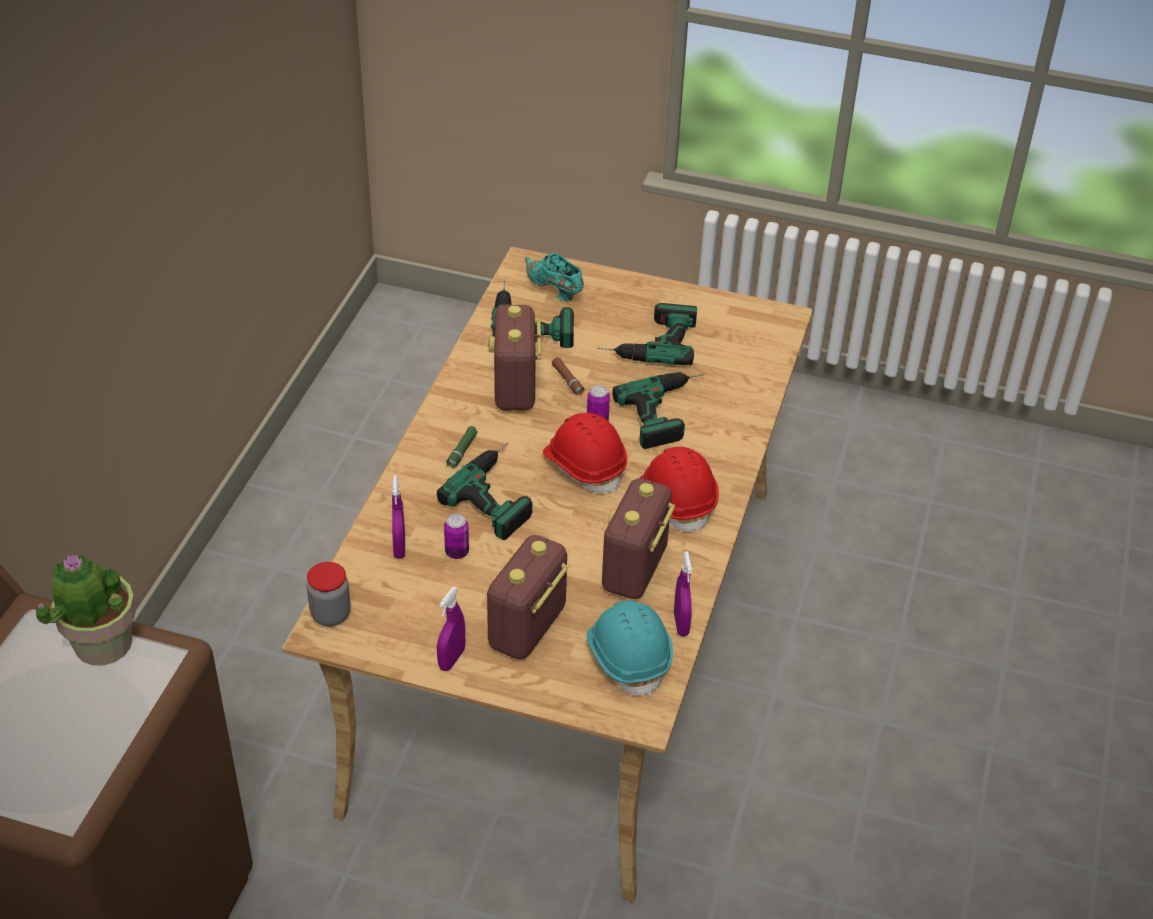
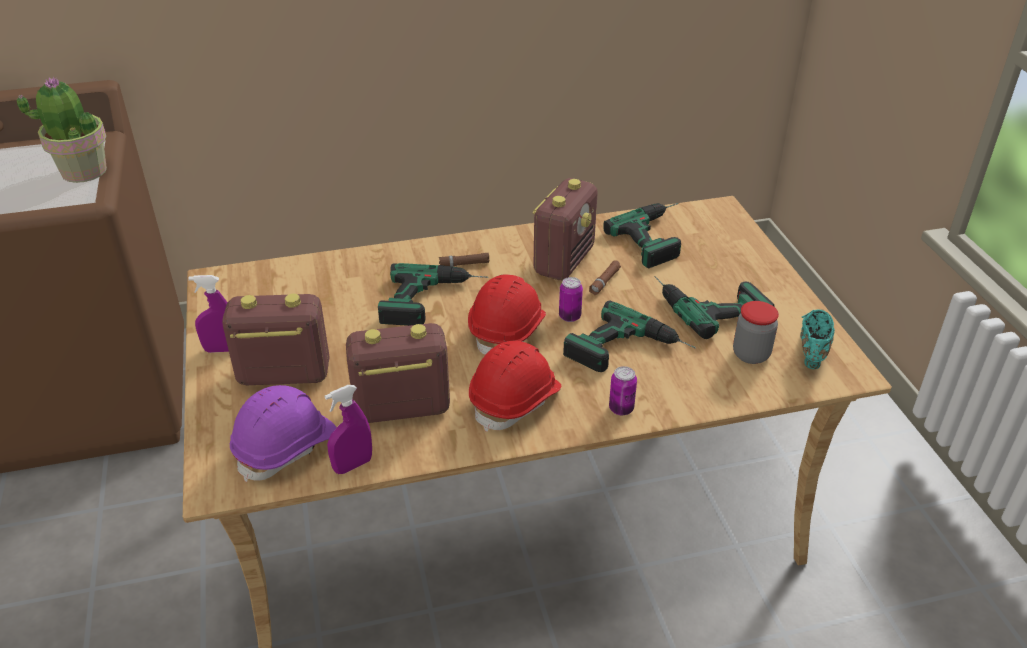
camera: 60 degrees right, 5 degrees down
(330, 614) = (234, 276): jar -> jar (751, 354)
(399, 547) = (329, 278): purple spray bottle -> none
(457, 552) = (346, 306): can -> can (621, 409)
(462, 451) = (464, 264): green flashlight -> brown flashlight
(515, 389) = (564, 260): radio -> radio turned 150 degrees clockwise
(554, 289) = (708, 233): turquoise shoe -> turquoise shoe (812, 351)
(628, 657) = (286, 447): turquoise hard hat -> purple hard hat

